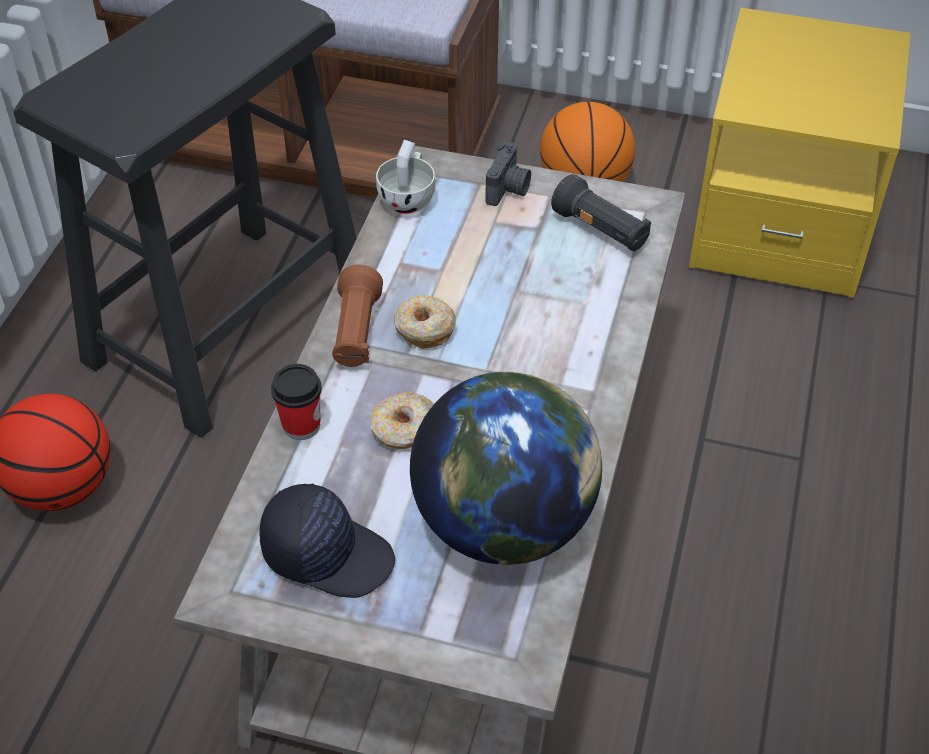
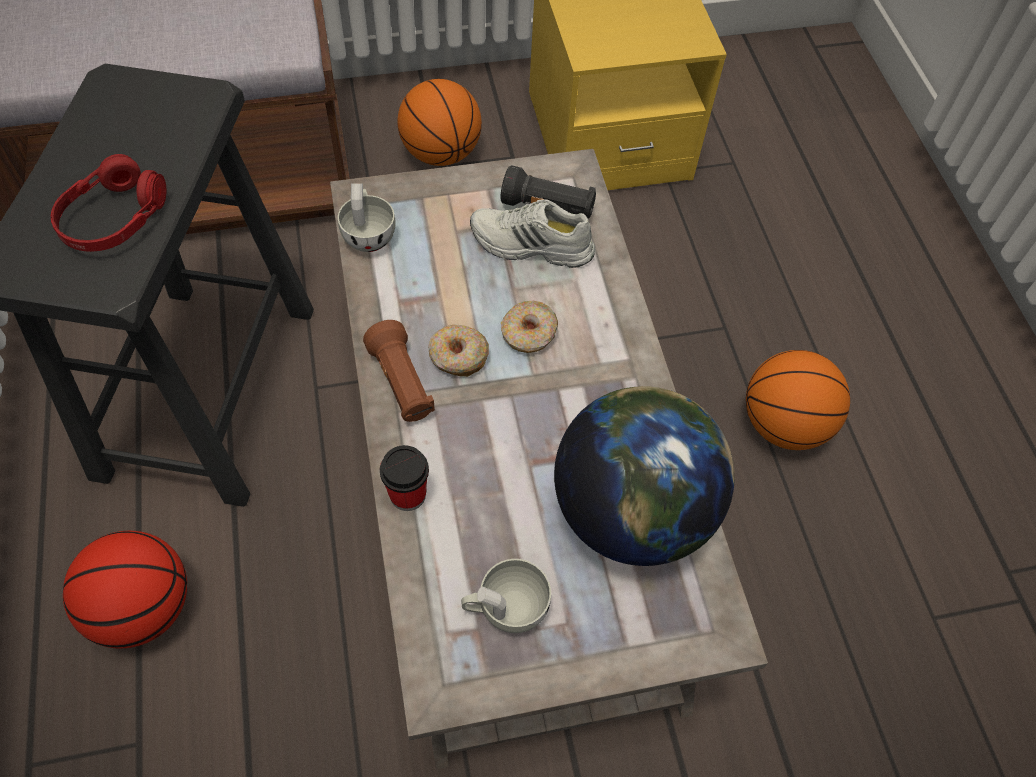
camera: 30 degrees left, 10 degrees up
(160, 88) = (114, 218): none -> red headphones
(328, 553) = (505, 607): black cap -> white cup
(404, 429) = (498, 460): donut -> donut (529, 334)
(509, 189) = (450, 195): camera -> none
(560, 258) = (530, 246): none -> white shoe
(811, 582) = (783, 424): none -> basketball

